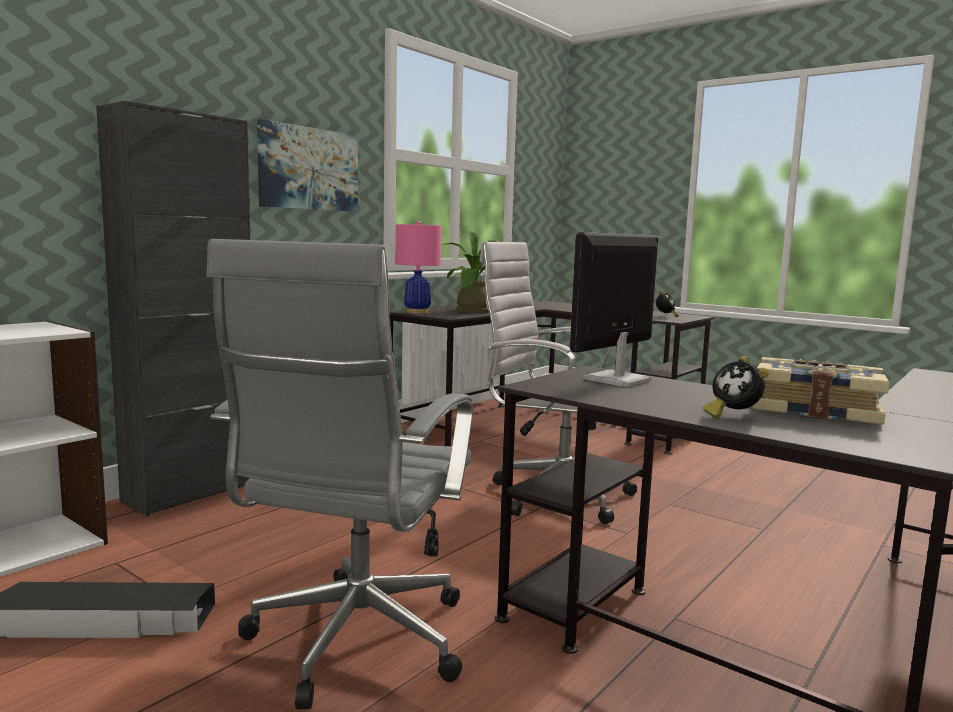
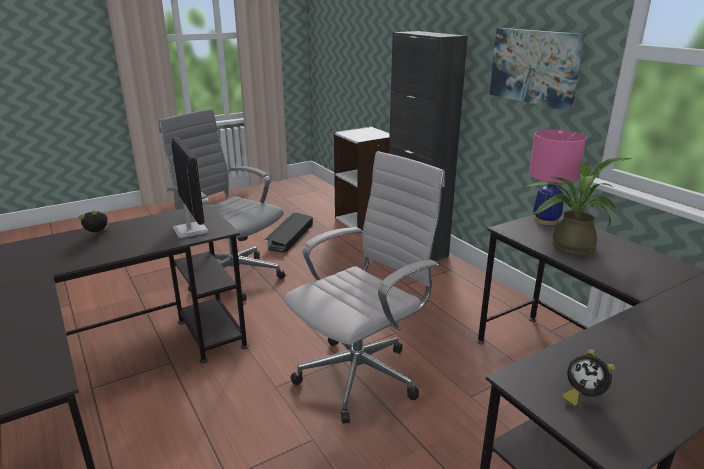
camera: 110 degrees right, 15 degrees up
(815, 410) = (74, 258): book -> none

